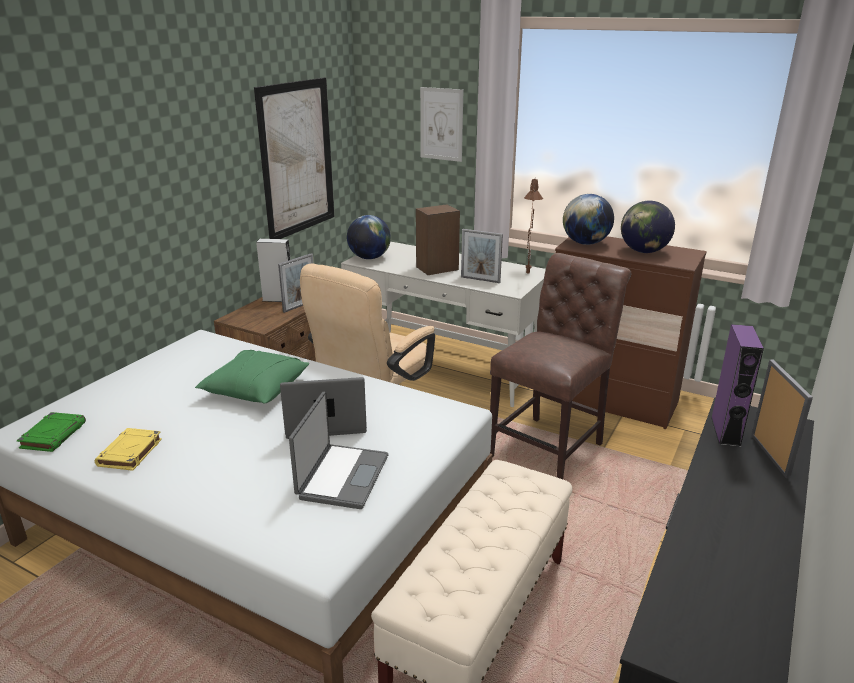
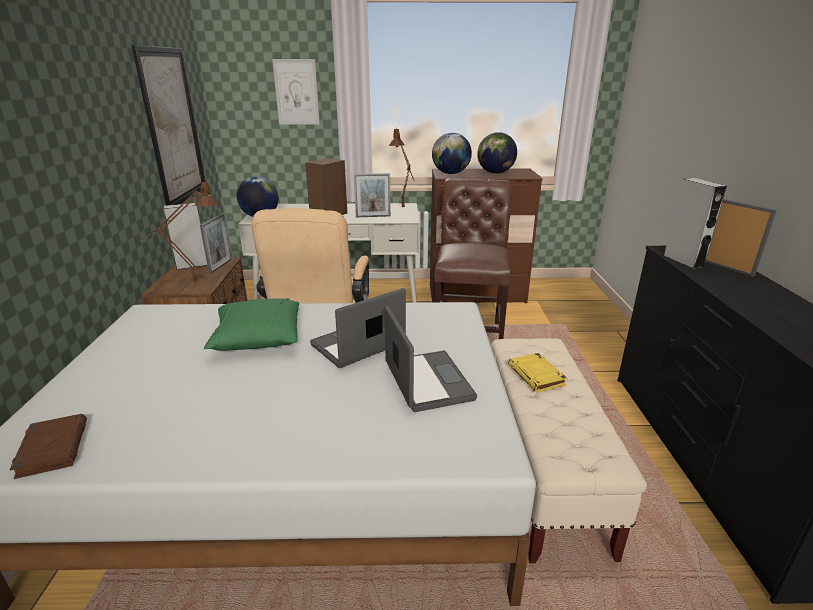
camera: 30 degrees left, 0 degrees up
(53, 435) = (53, 448): green book -> brown book
(130, 453) = (182, 433): yellow book -> yellow book (536, 376)
(260, 317) = (189, 282): none -> brown table lamp
(725, 431) = (683, 261): purple speaker -> grey speaker

